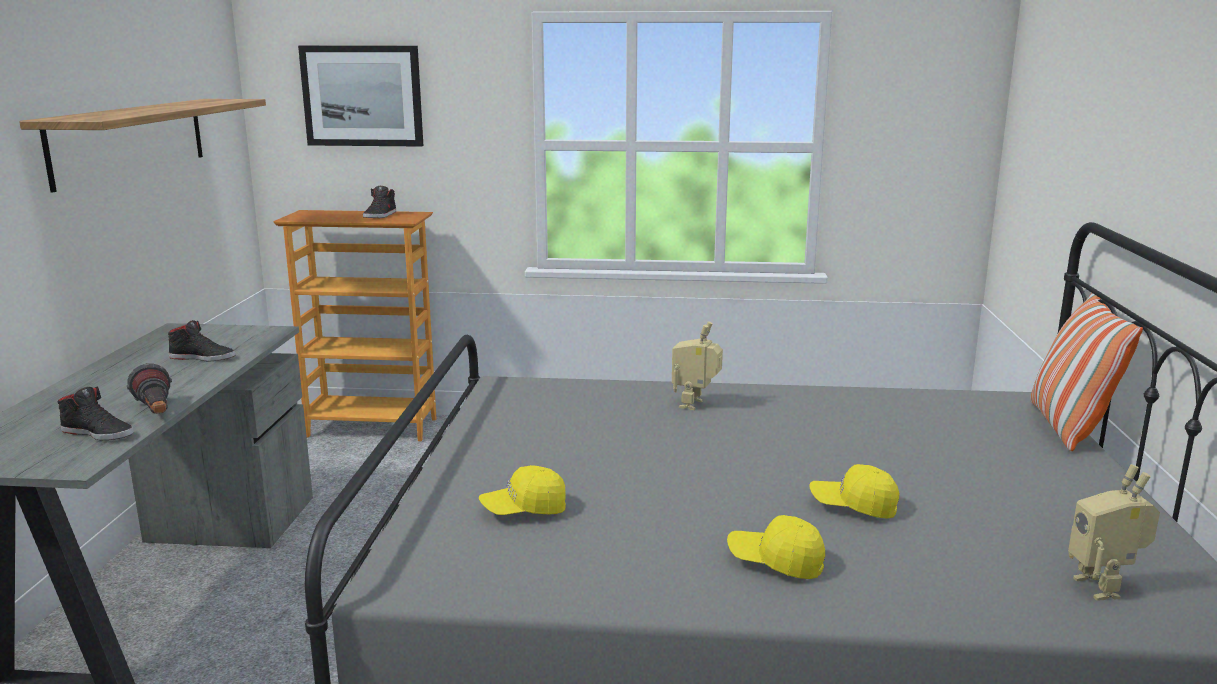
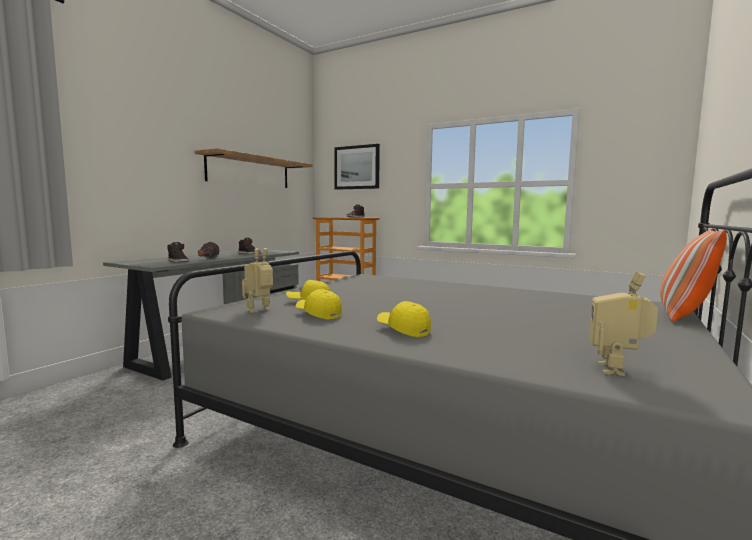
camera: 25 degrees right, 10 degrees down
(696, 405) = (448, 287): toy robot -> toy robot (259, 310)
(853, 506) = (482, 321): yellow cap -> yellow cap (318, 314)

